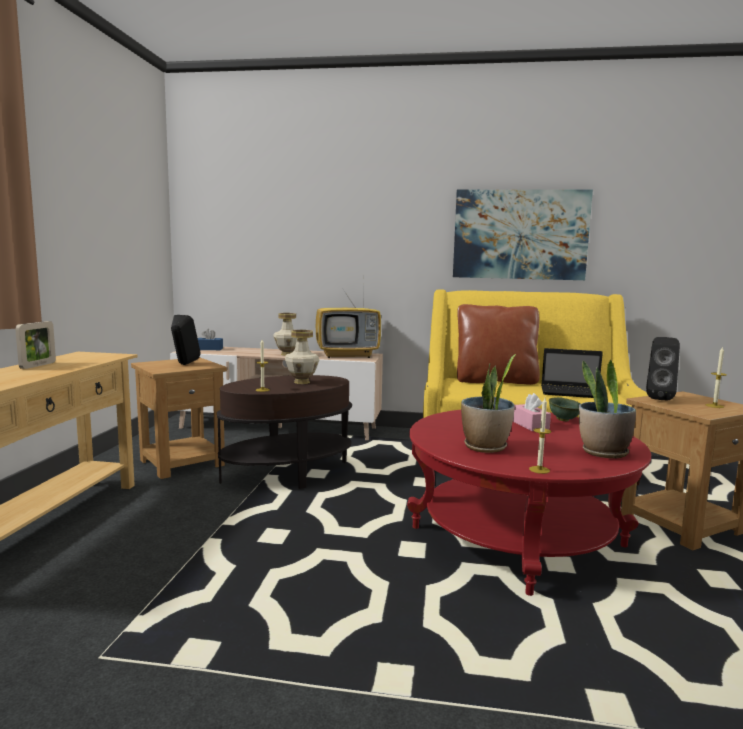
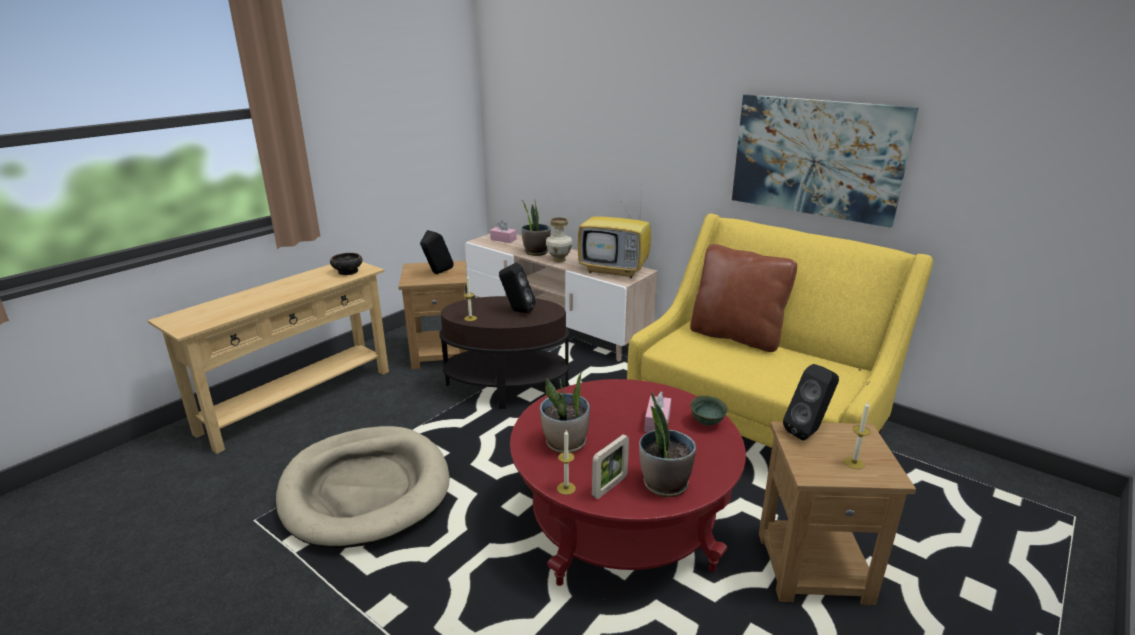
camera: 30 degrees right, 15 degrees up
(38, 365) = (299, 280): picture frame -> picture frame (609, 486)
(94, 357) = (347, 272): none -> bowl
(209, 349) = (503, 239): blue tissue box -> pink tissue box
(227, 584) = (365, 490): none -> beige dog bed
(256, 353) = (536, 252): none -> potted plant
(301, 382) = (517, 311): vase -> black speaker
(573, 393) = (794, 378): laptop -> none

